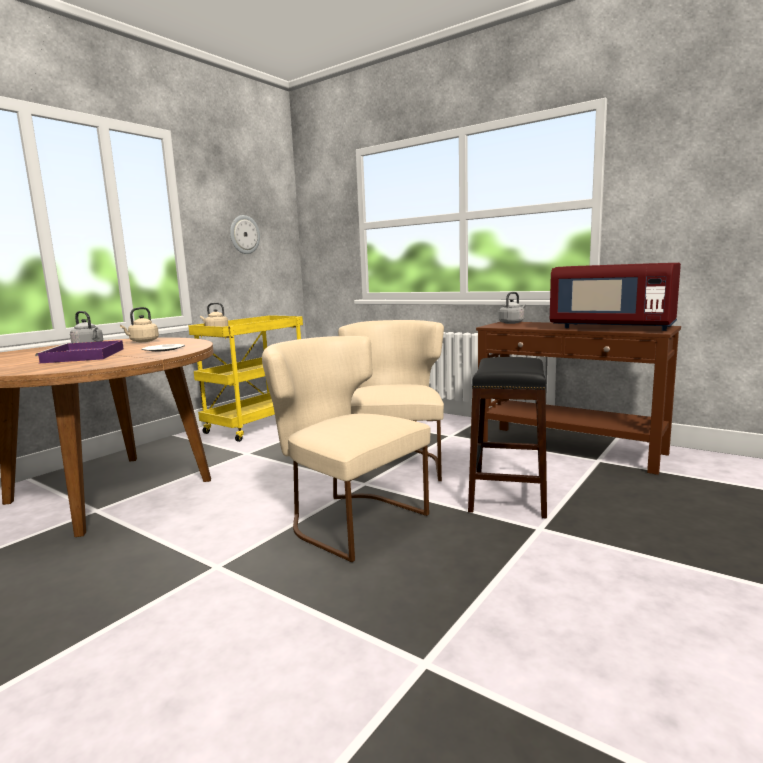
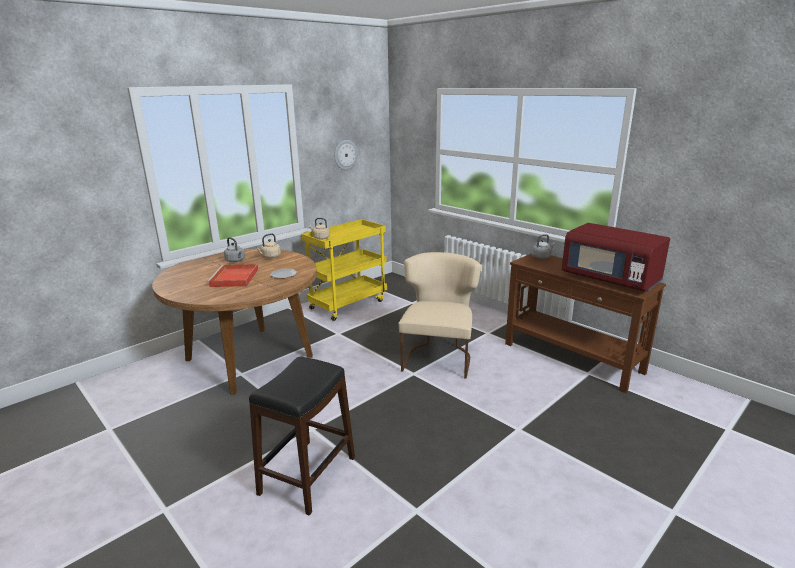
camera: 10 degrees right, 10 degrees up
(84, 356) = (234, 278): purple tray -> red tray
(347, 519) = (395, 403): beige chair -> none
(507, 493) = (508, 396): black stool -> black stool (307, 475)

